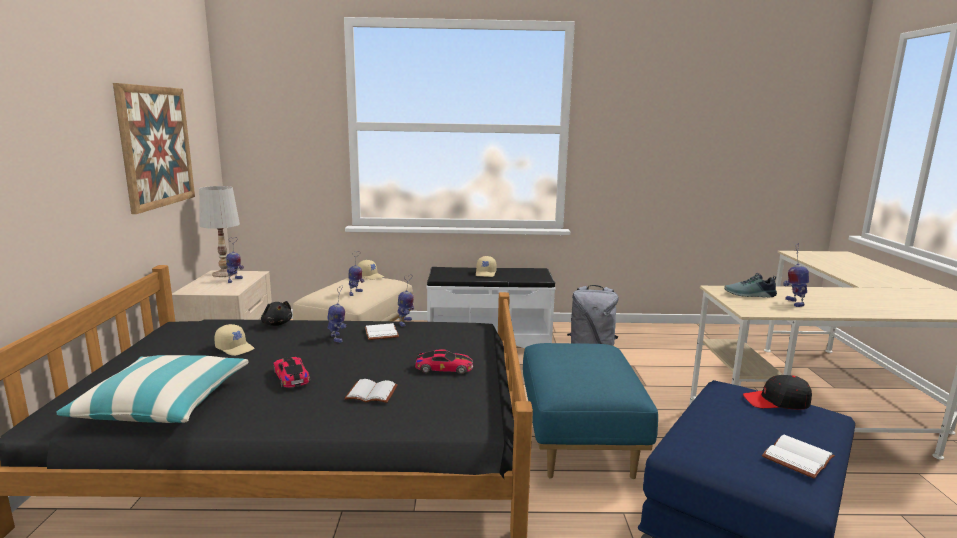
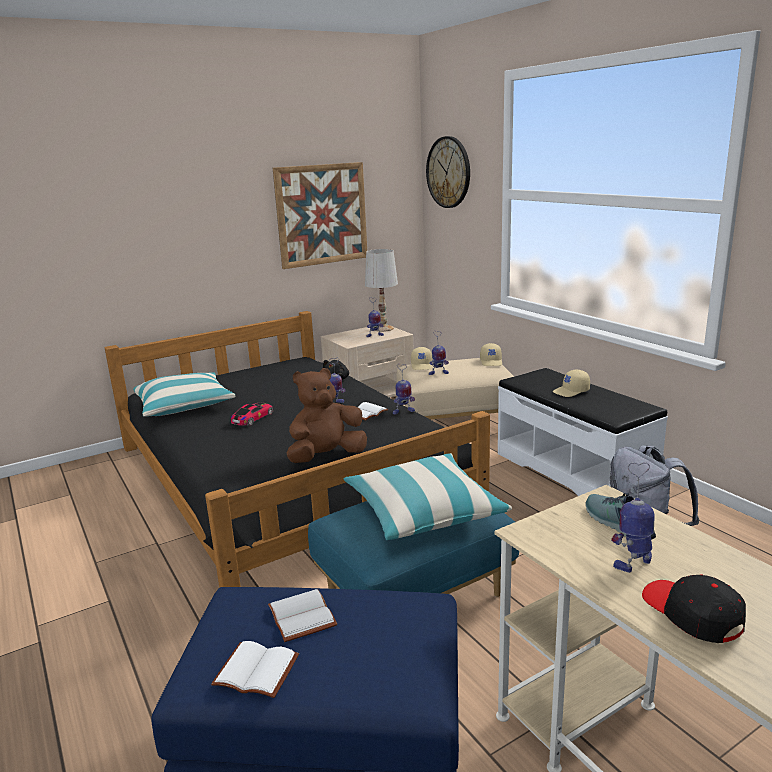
camera: 60 degrees right, 5 degrees up
(235, 348) = (279, 387): beige cap -> beige cap (422, 365)
(265, 106) = (448, 172): none -> wall clock
(372, 393) = (254, 449): white book -> white book (304, 616)
(444, 368) = (326, 456): toy car -> brown plush toy
(587, 361) = (423, 511): none -> pillow
(777, 402) = (404, 643): black cap -> black cap (691, 614)

